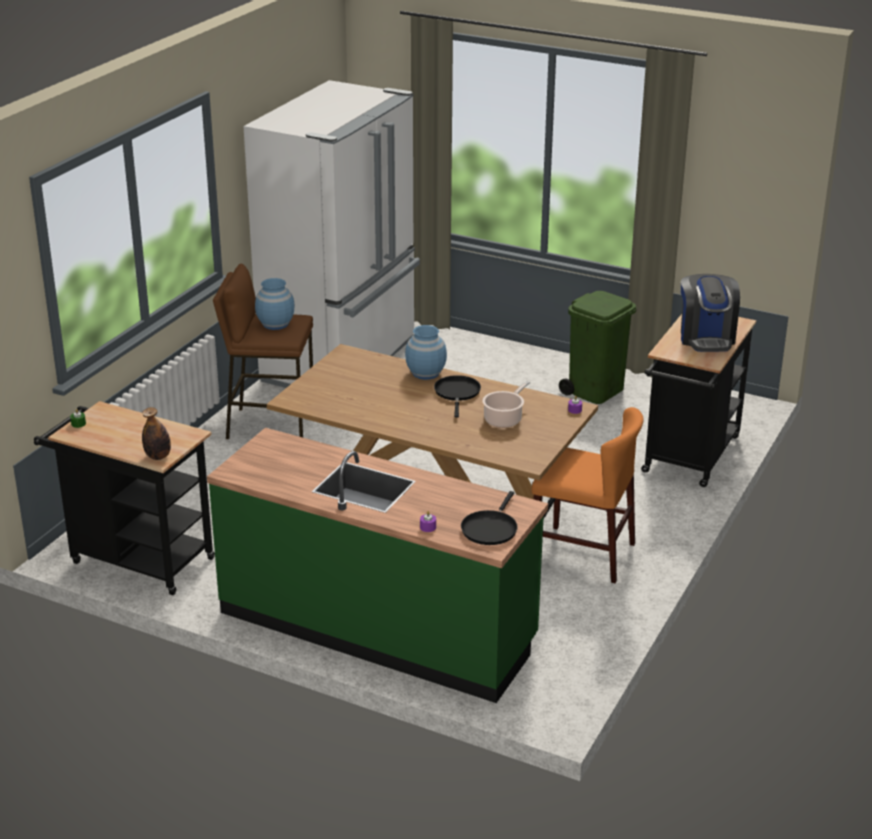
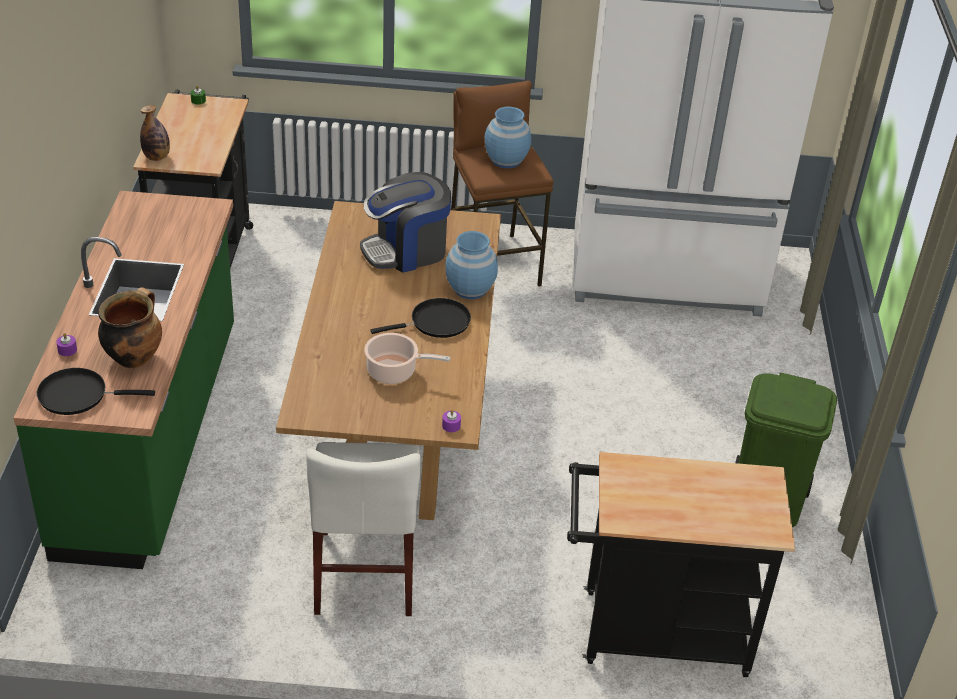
camera: 65 degrees right, 10 degrees up
(456, 499) = (134, 357): none -> cooking pot
(583, 554) = (365, 572): orange chair -> white chair
(706, 338) = (693, 502): coffee machine -> coffee machine (406, 251)

